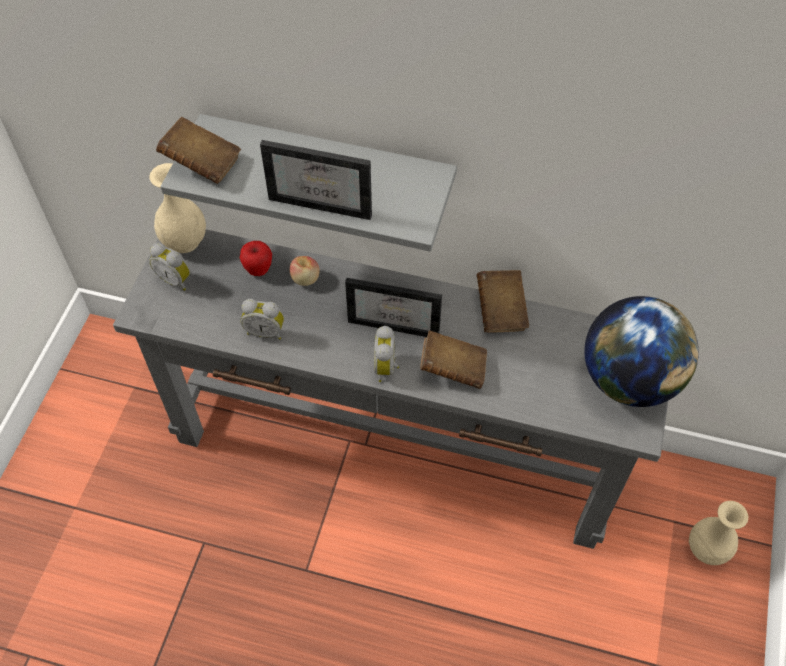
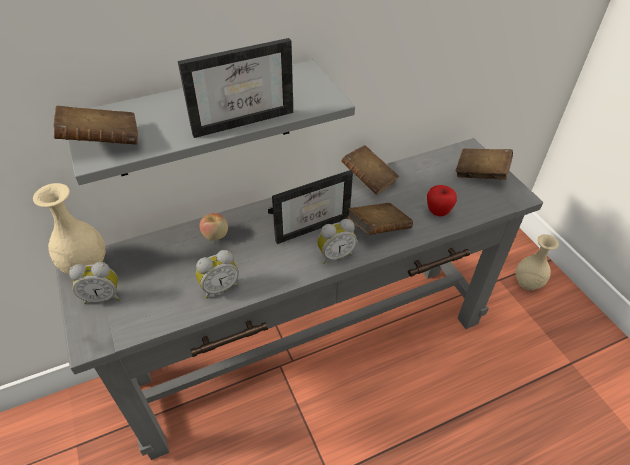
camera: 40 degrees left, 10 degrees down
(258, 269) = (171, 250): apple -> apple (438, 212)
(387, 367) = (335, 255): alarm clock -> alarm clock turned 75 degrees counterclockwise
(629, 380) = (480, 174): globe -> brown book

